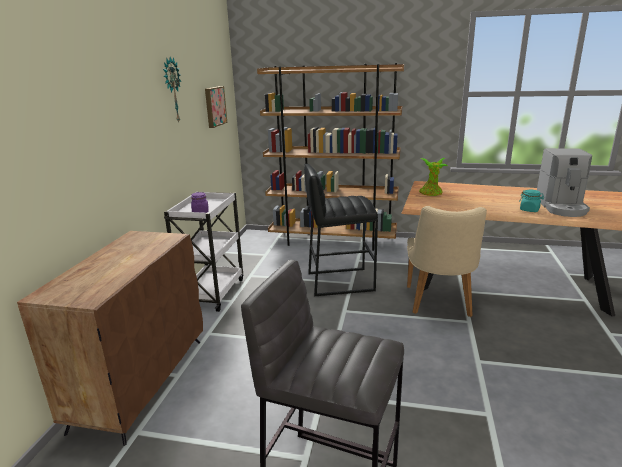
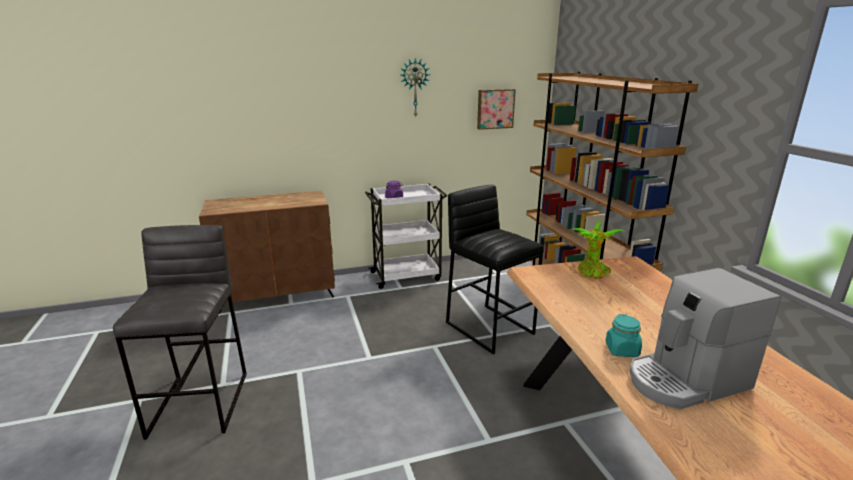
camera: 60 degrees right, 0 degrees up
(439, 304) = (509, 407): beige chair -> none

